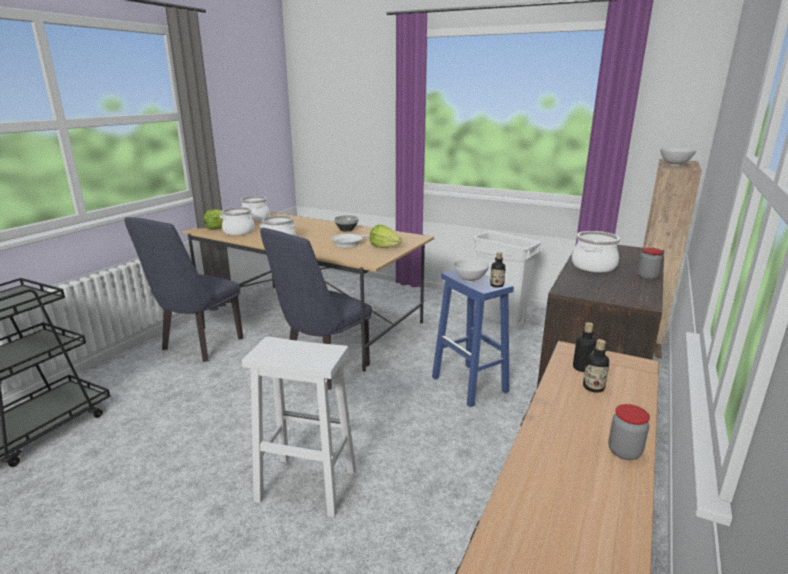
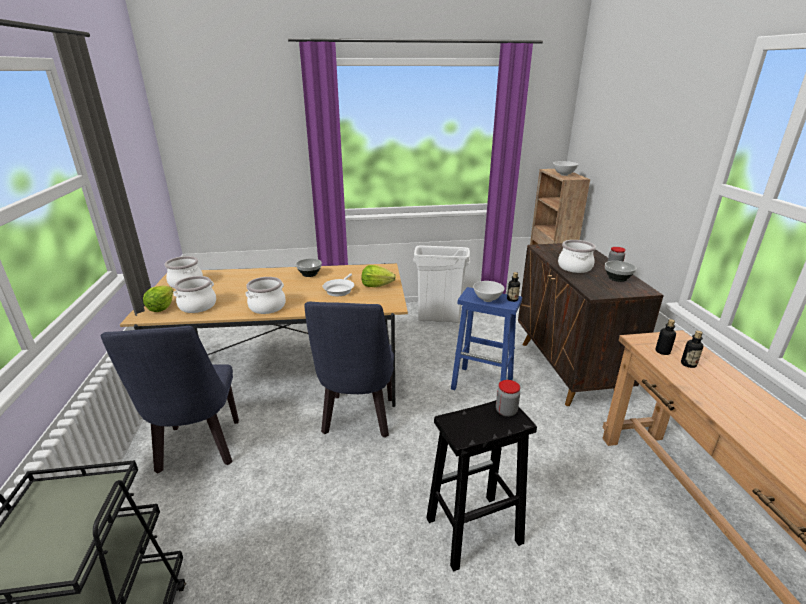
camera: 35 degrees left, 5 degrees up
(305, 485) = (472, 531): white stool -> black stool
(624, 452) = (763, 402): jar -> jar (506, 411)
(629, 285) = (617, 278): none -> bowl

